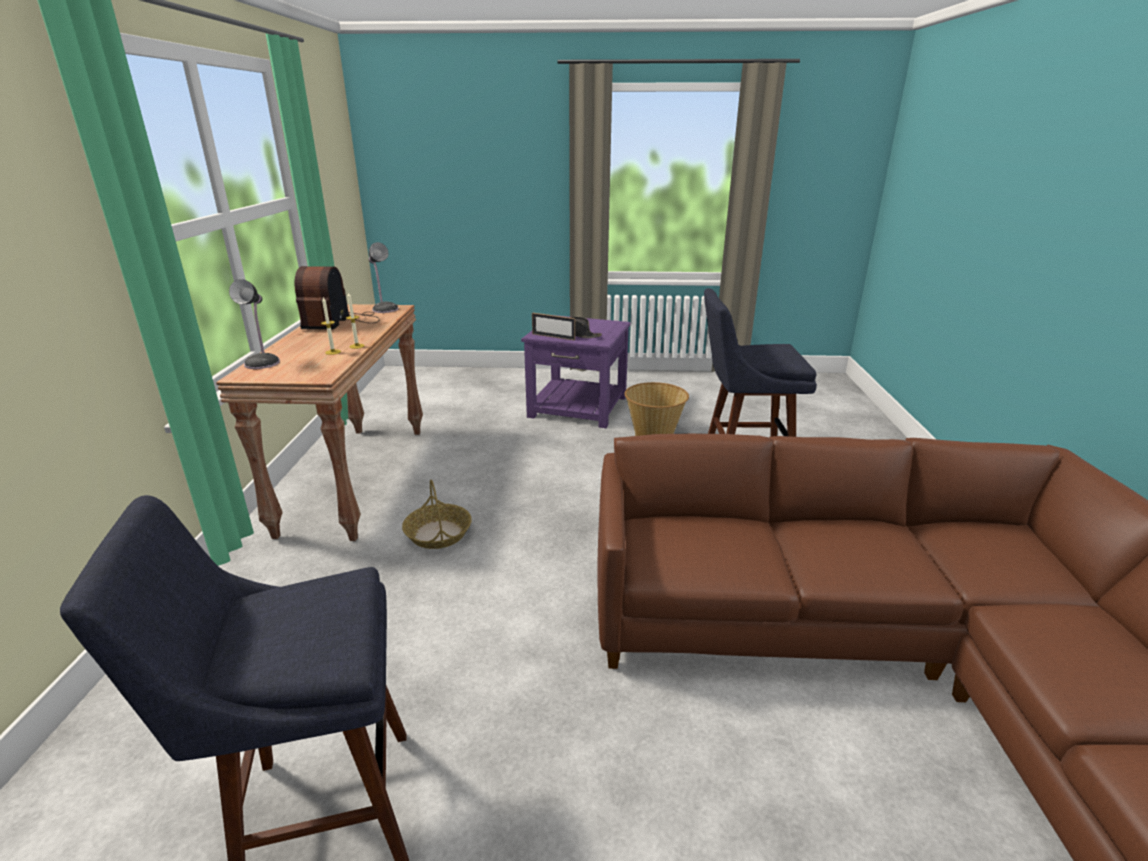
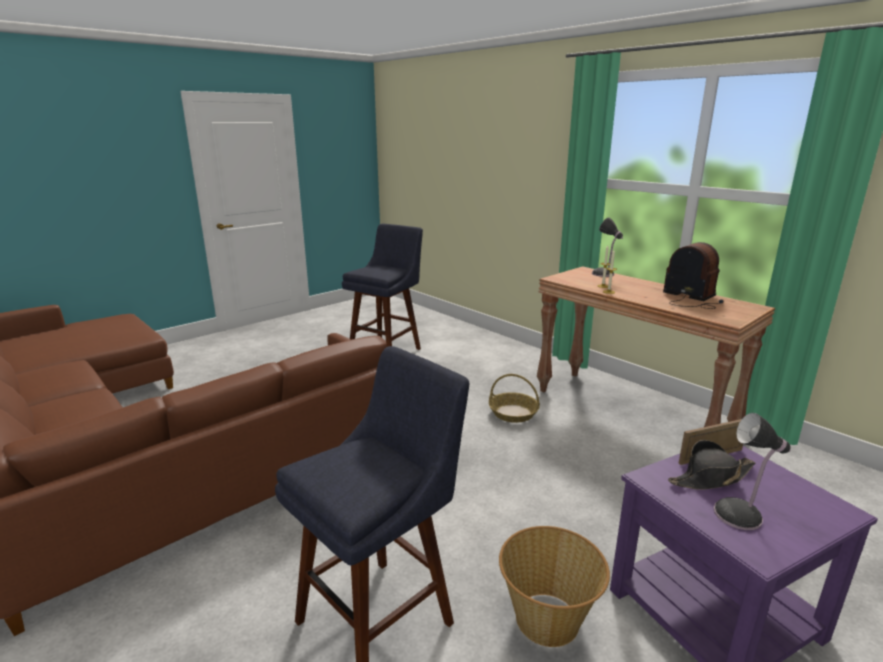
camera: 135 degrees right, 5 degrees down
(384, 309) = (729, 316): table lamp -> table lamp (741, 515)

